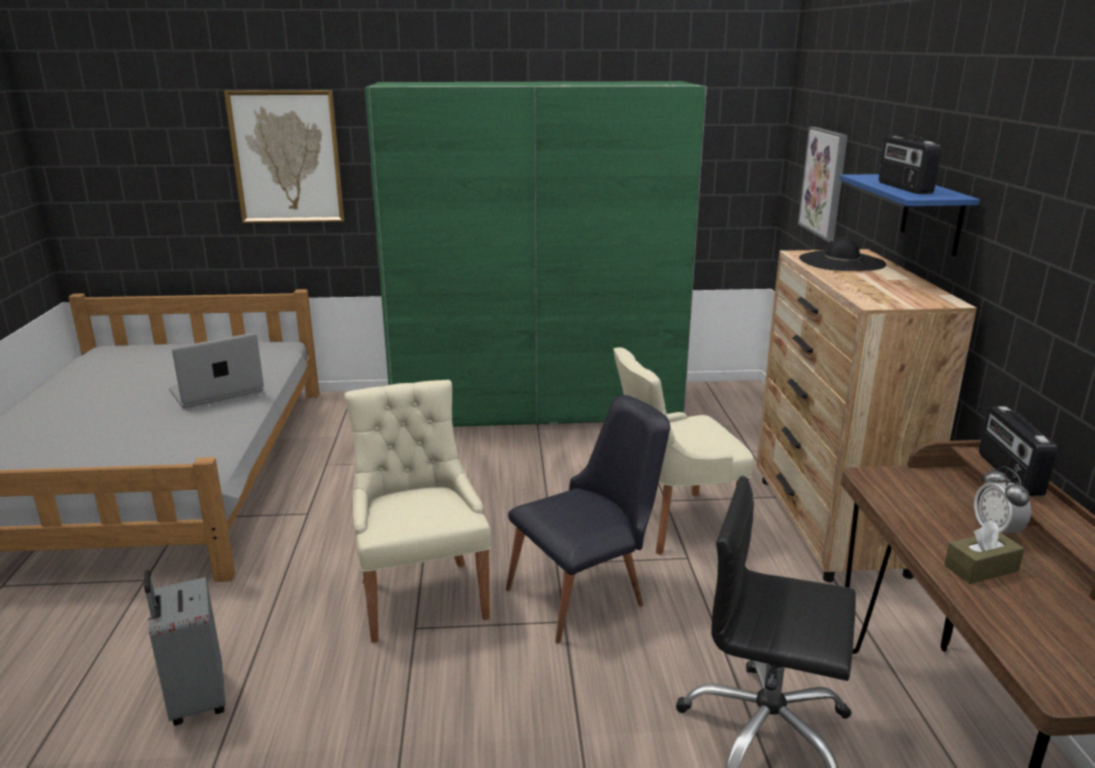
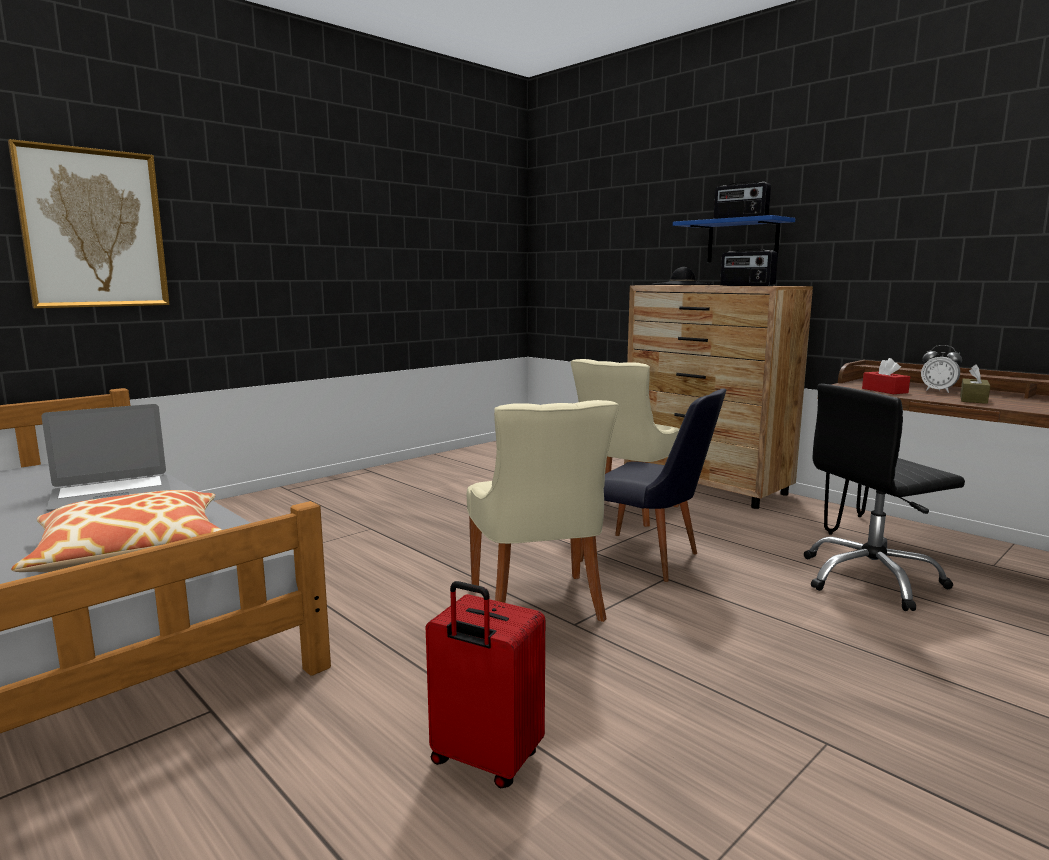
camera: 40 degrees left, 10 degrees down
(144, 452) = (131, 550): none -> pillow
(196, 700) = (484, 761): grey suitcase -> red suitcase
(217, 391) = (112, 494): laptop -> laptop turned 135 degrees counterclockwise
(421, 596) = (538, 605): beige chair -> beige chair turned 135 degrees counterclockwise
(537, 406) = (393, 478): green wardrobe -> none
(587, 594) = (650, 560): black chair -> black chair turned 105 degrees clockwise
(824, 182) = (594, 254): picture -> none
(912, 504) = (884, 390): none -> red tissue box
(1008, 474) = (903, 367): radio -> radio (746, 286)

